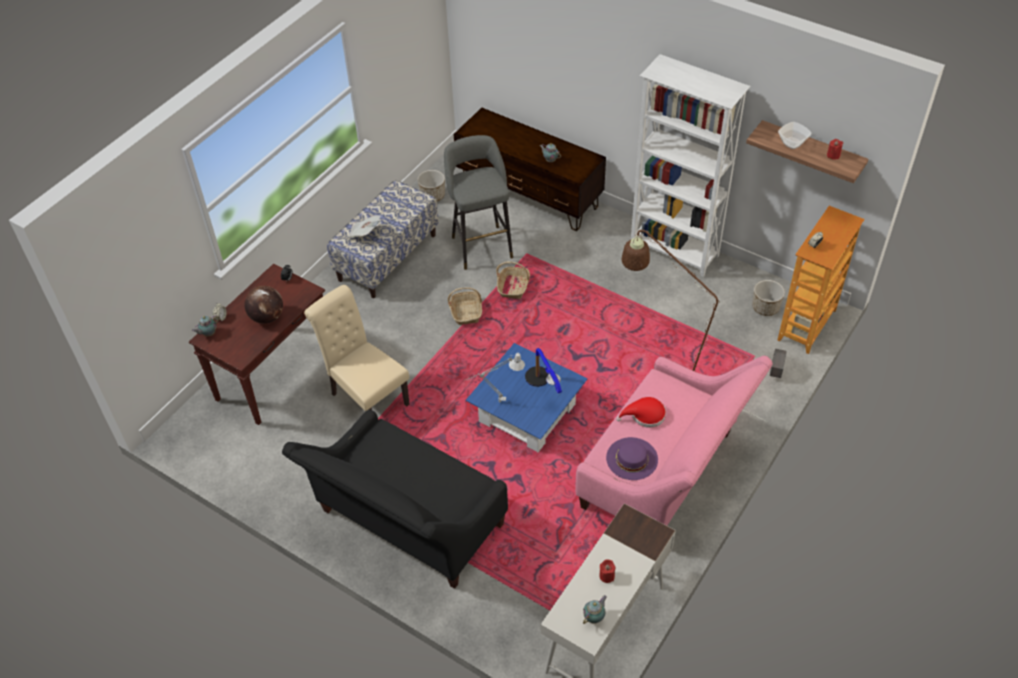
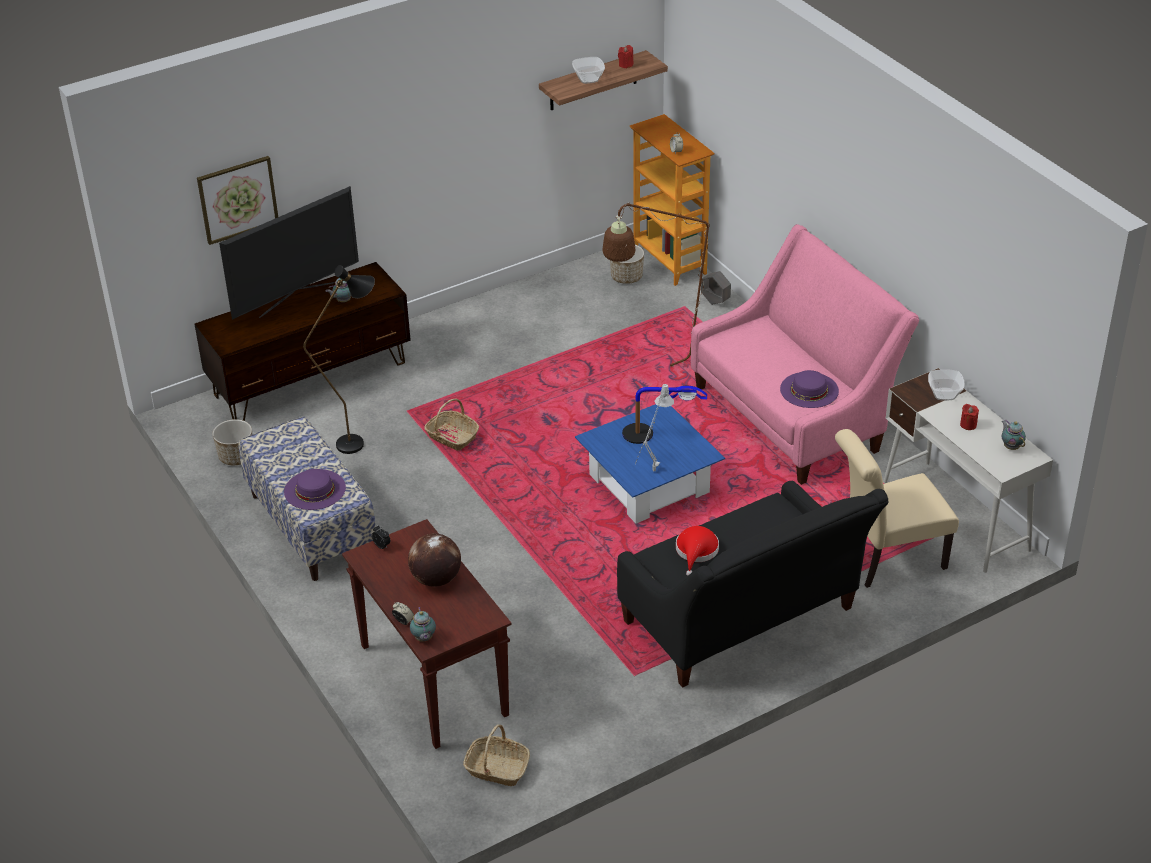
camera: 65 degrees left, 10 degrees down
(365, 233) = (314, 489): newspaper -> purple hat
(366, 397) = (532, 606): beige chair -> beige chair (886, 560)
(466, 312) = (461, 485): basket -> basket (497, 769)
(480, 245) = (360, 442): grey stool -> black floor lamp
(521, 48) = (237, 199): none -> picture
(537, 139) = (297, 299): none -> television
(640, 546) = (944, 394): none -> bowl
(645, 415) = (760, 364): red hat -> red hat (696, 552)
(674, 251) = (498, 306): white bookcase -> none

